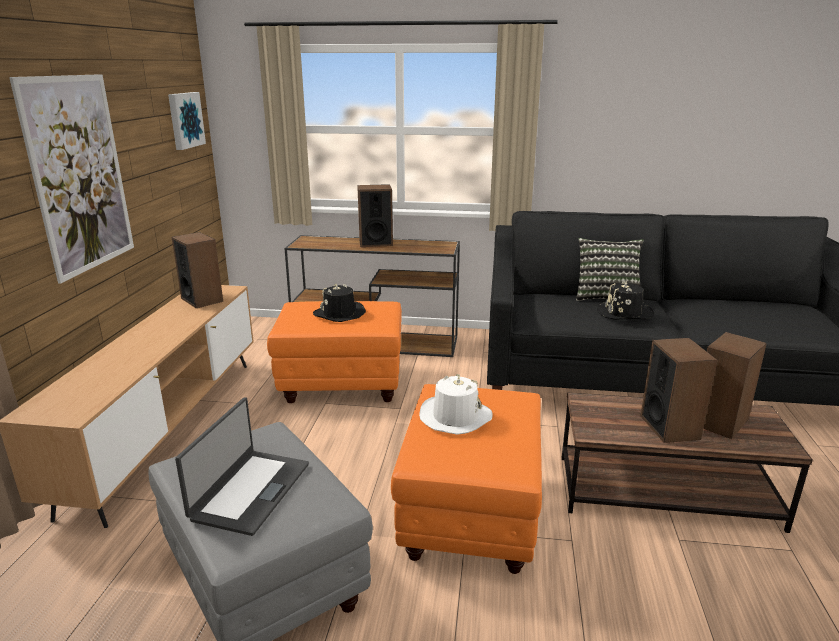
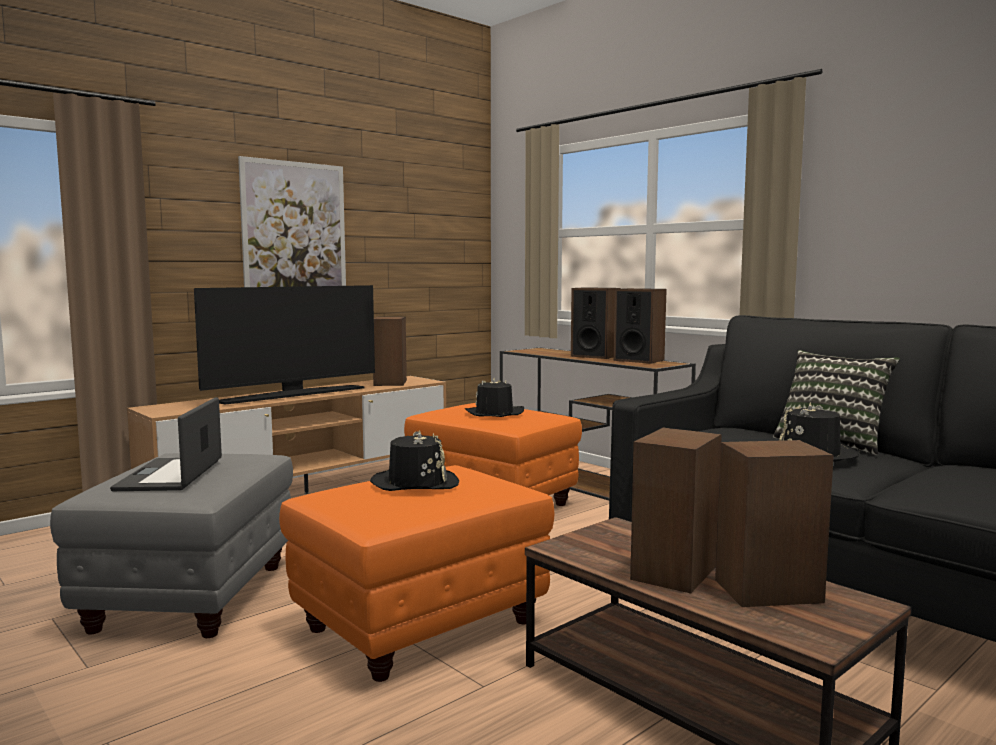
camera: 40 degrees right, 15 degrees down
(150, 344) = (293, 395): none -> television
(185, 120) = (451, 223): picture -> none
(250, 491) = (172, 475): laptop -> laptop turned 120 degrees clockwise
(418, 244) = (638, 360): none -> speaker
(455, 417) = (415, 483): white hat -> black hat

